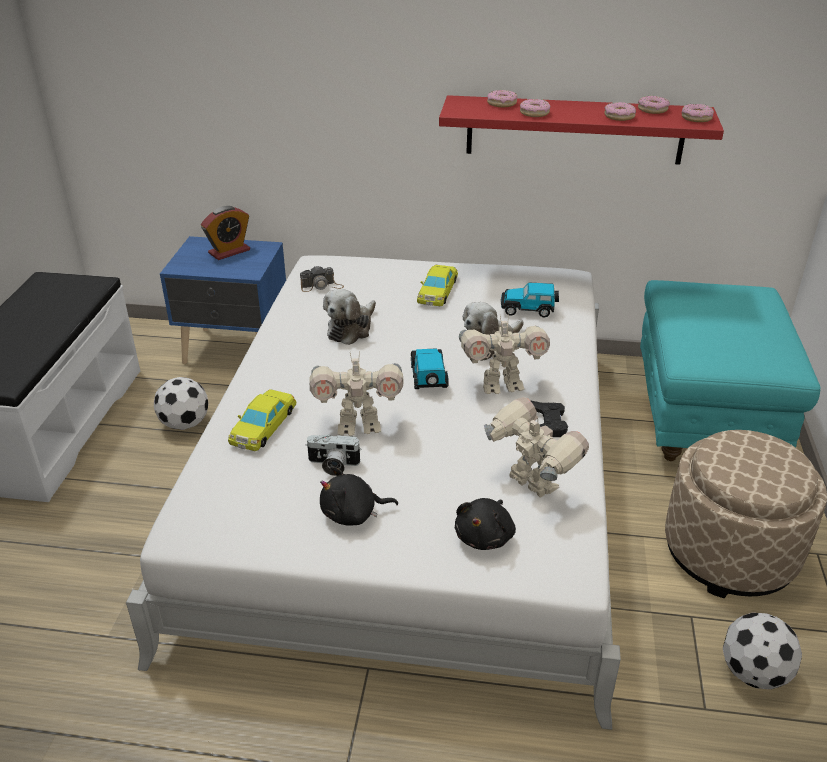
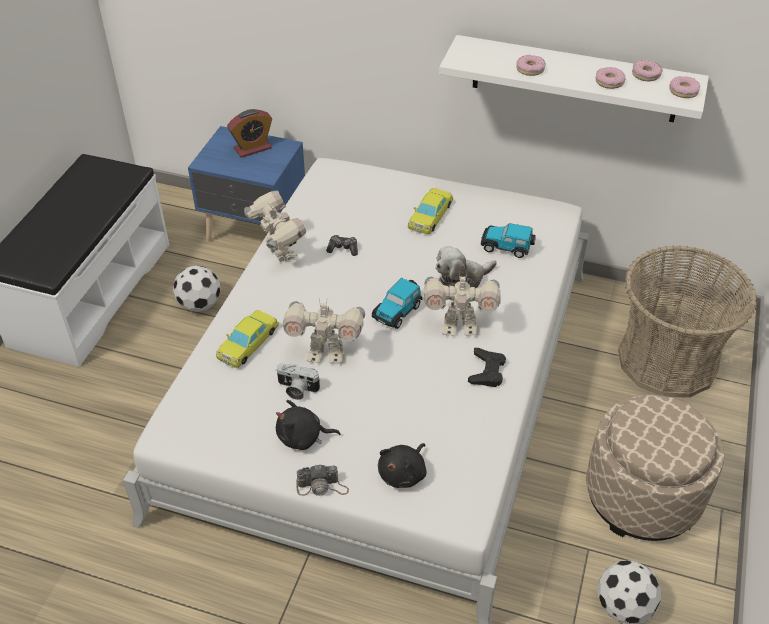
camera: 10 degrees right, 10 degrees up
(322, 286) = (327, 197): camera -> camera (322, 487)
(351, 329) = (343, 249): plush toy -> game controller
(428, 377) = (397, 311): toy car -> toy car turned 150 degrees counterclockwise
(501, 103) = (504, 52): donut -> none
(530, 485) = (454, 431): toy robot -> toy robot (279, 253)
(574, 130) = (575, 79): red shelf -> white shelf
(705, 420) = (667, 360): turquoise ottoman -> basket

